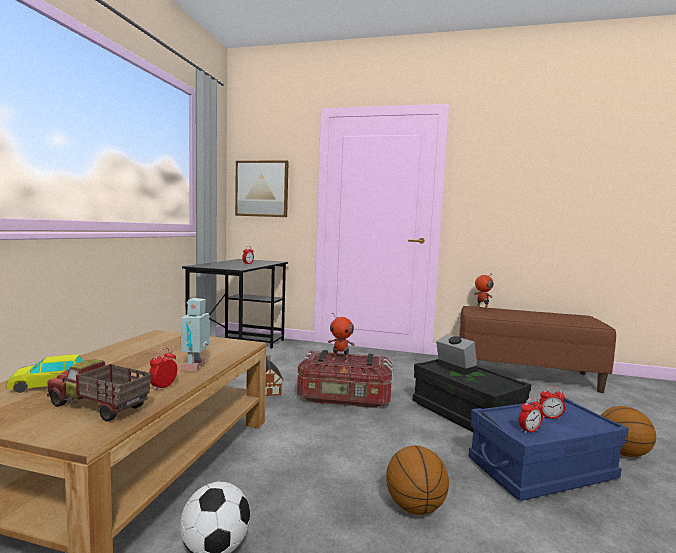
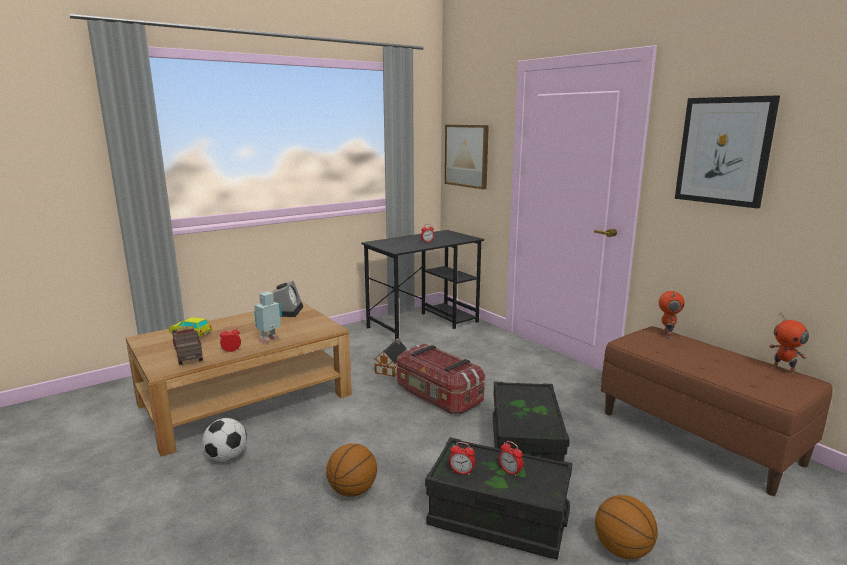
camera: 40 degrees right, 10 degrees up
(340, 360) = (435, 359): toy robot -> toy robot (783, 371)
(454, 368) = (530, 397): alarm clock -> alarm clock (288, 311)
(505, 176) = (724, 151): none -> picture
(541, 470) = (498, 518): blue storage box -> black storage box

